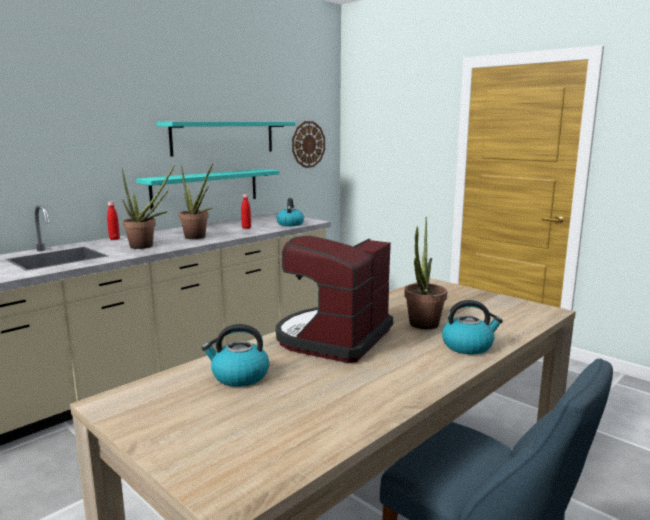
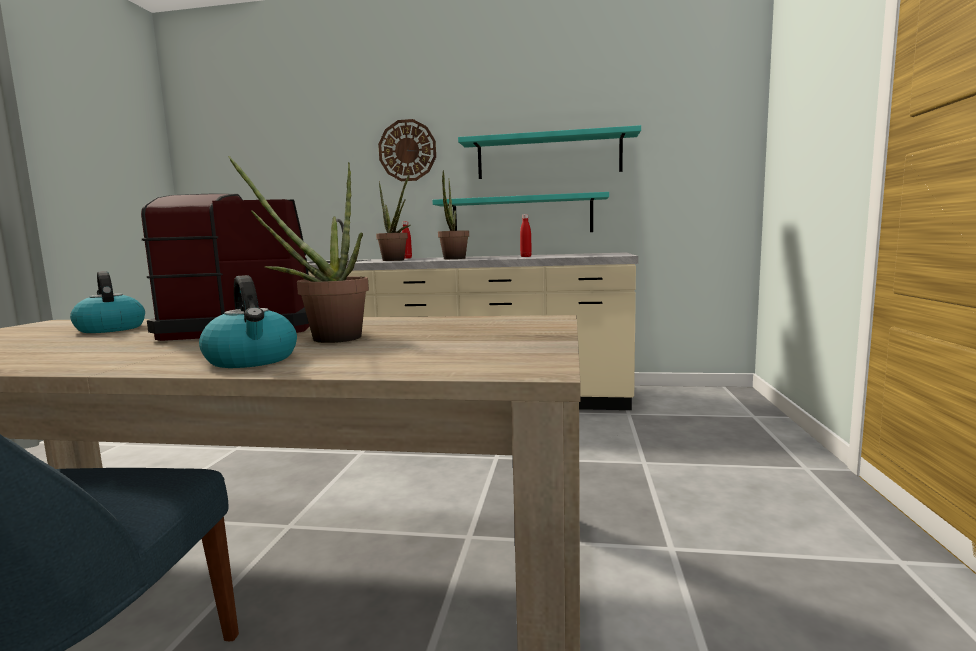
camera: 55 degrees right, 5 degrees down
(290, 224) = (582, 256): kettle -> none
(308, 144) = (692, 160): wall clock -> wall clock (407, 150)

